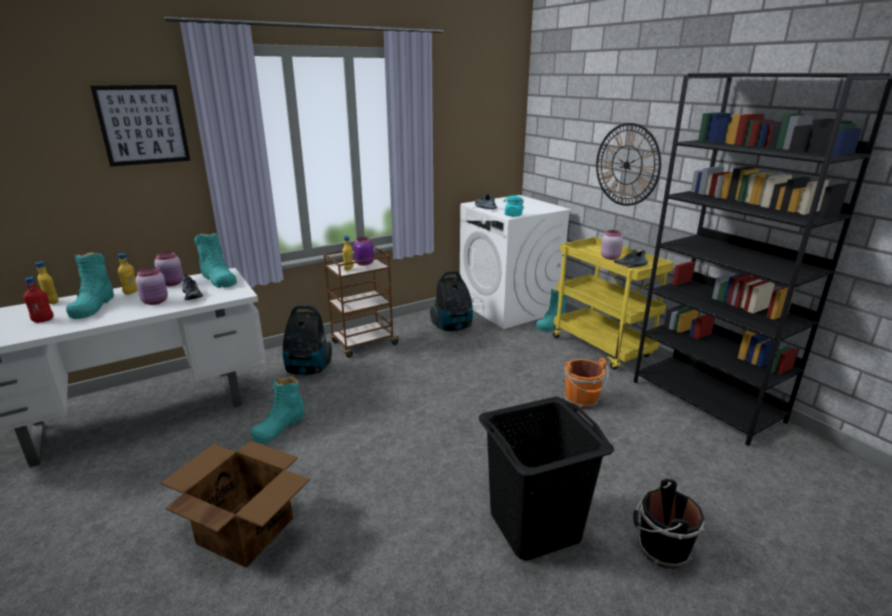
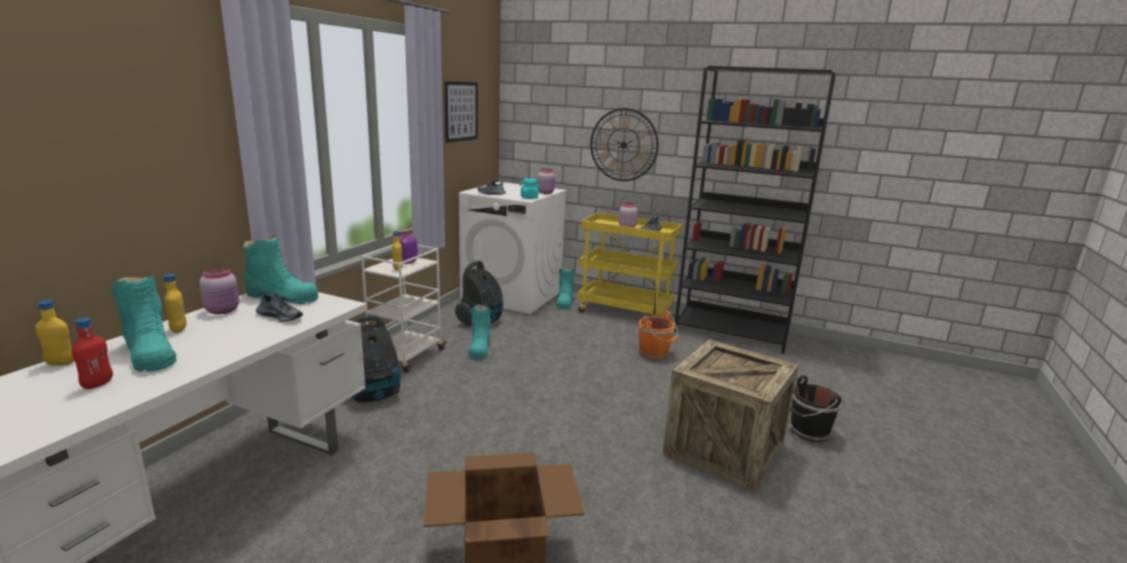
camera: 35 degrees left, 5 degrees down
(143, 125) = (155, 97): picture -> picture (461, 111)
(156, 301) = (242, 331): pink jar -> pink jar (546, 192)
(280, 426) = (413, 455): turquoise boot -> turquoise boot (479, 348)
(363, 343) = (406, 356): brown cart -> white cart
(534, 526) = (724, 449): black laundry basket -> crate

